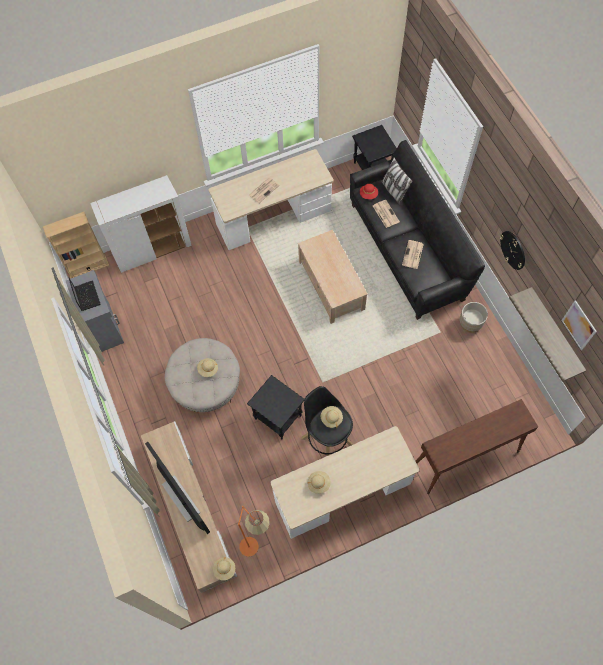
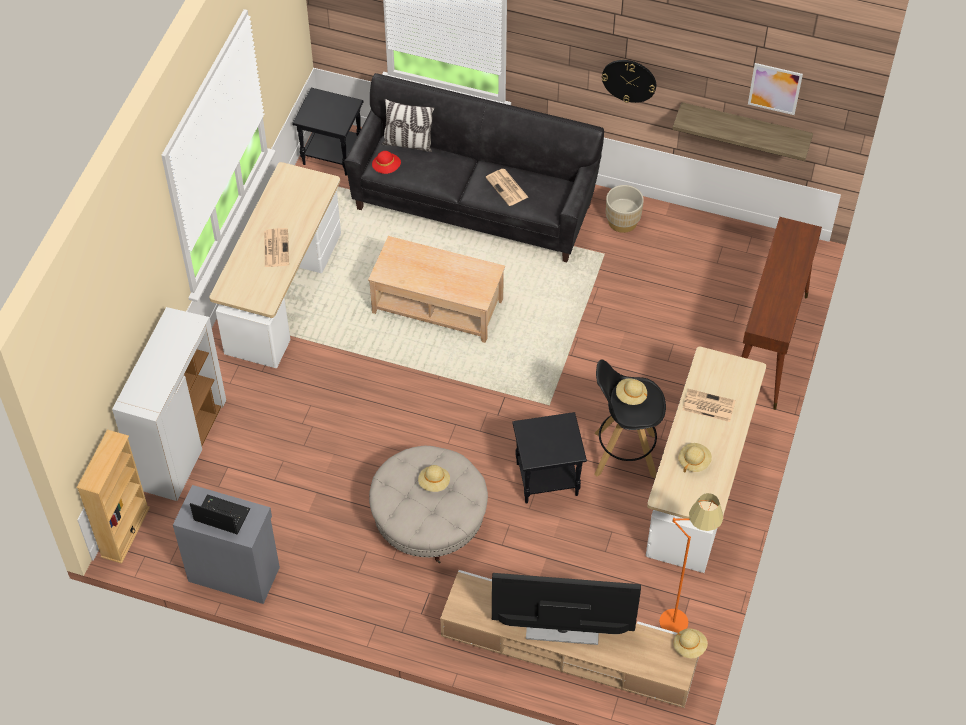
camera: 50 degrees left, 10 degrees down
(385, 213) = (428, 171): newspaper -> newspaper (707, 406)

